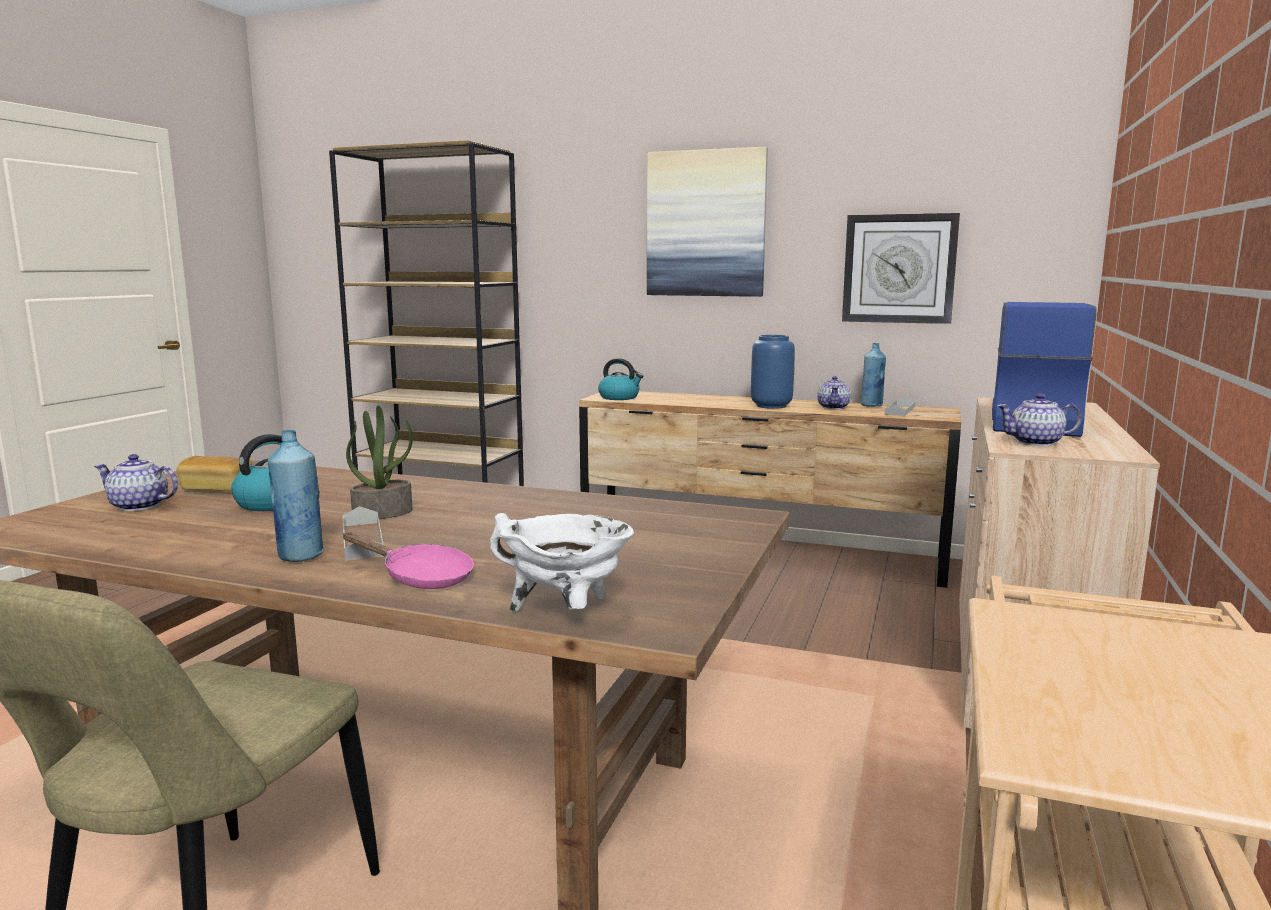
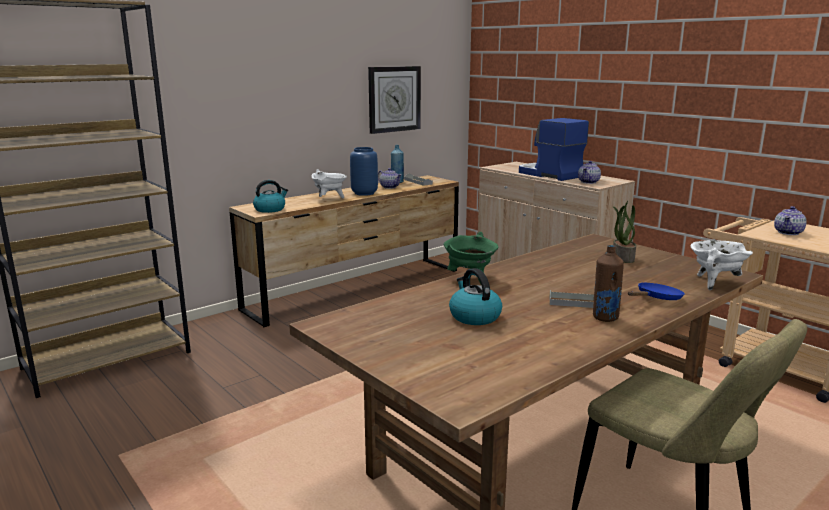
camera: 60 degrees left, 5 degrees up
(139, 506) = (438, 354): teapot -> teapot (788, 232)
(217, 489) = (412, 330): bread -> none
(300, 556) = (605, 317): blue bottle -> brown bottle
(383, 513) = (529, 294): potted plant -> potted plant (622, 258)
(420, 577) = (656, 298): pink frying pan -> blue frying pan
(425, 485) = (470, 279): none -> green cooking pot
(706, 224) = (287, 73): picture -> none
(710, 402) = (329, 199): none -> white cooking pot

